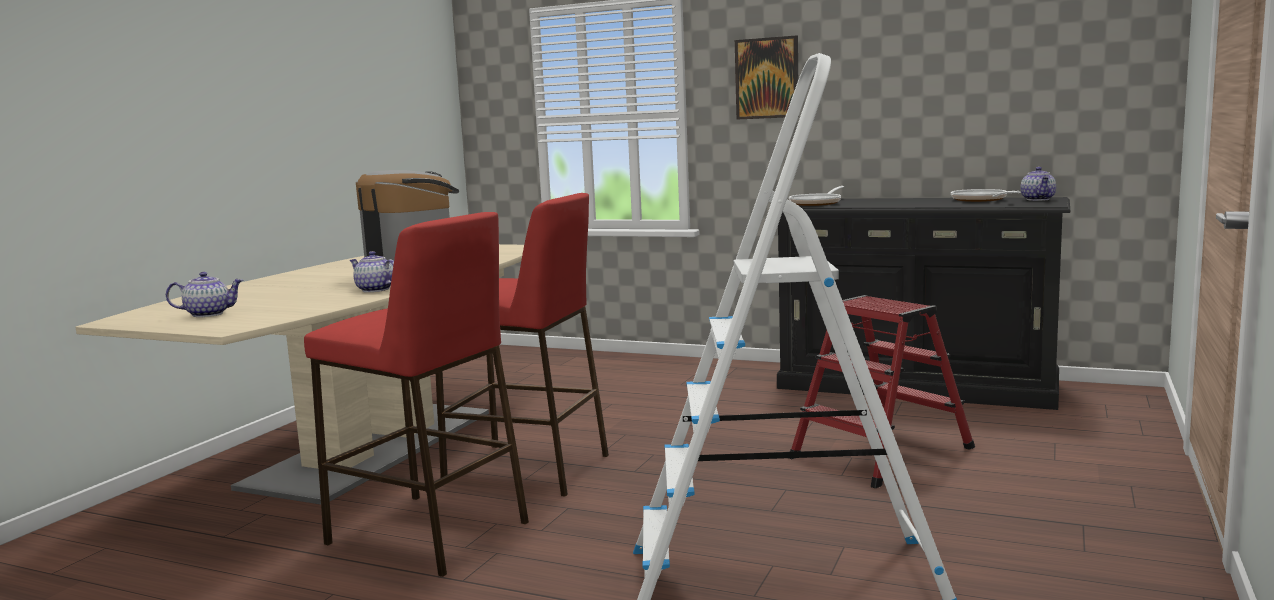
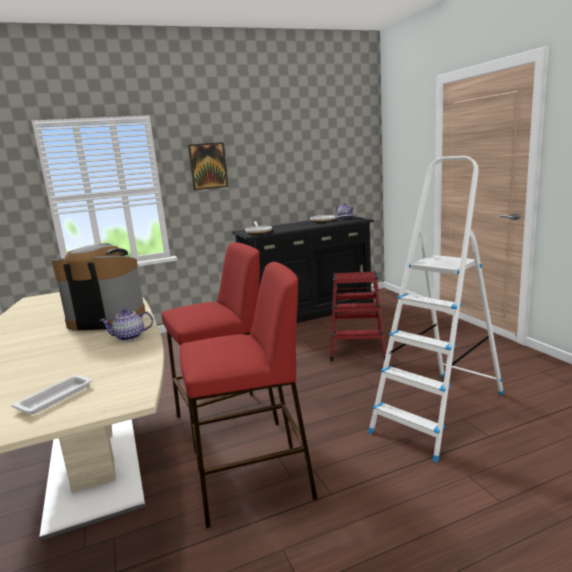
camera: 45 degrees left, 5 degrees up
(209, 314) = (56, 397): teapot -> white tray

